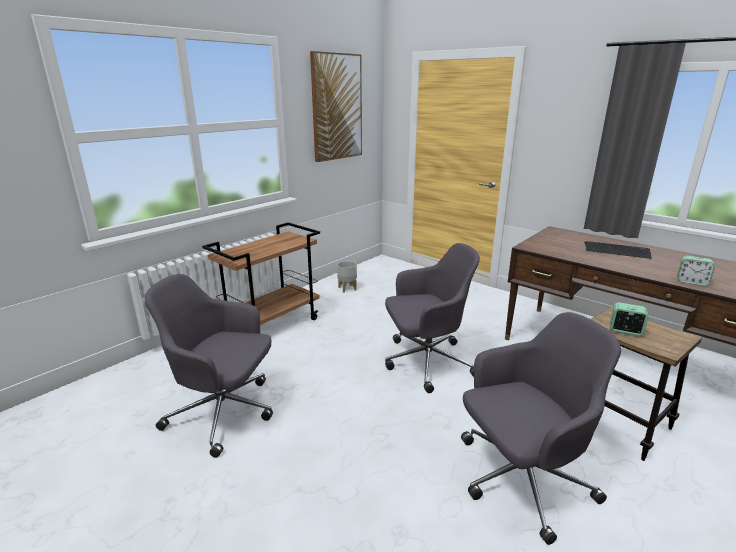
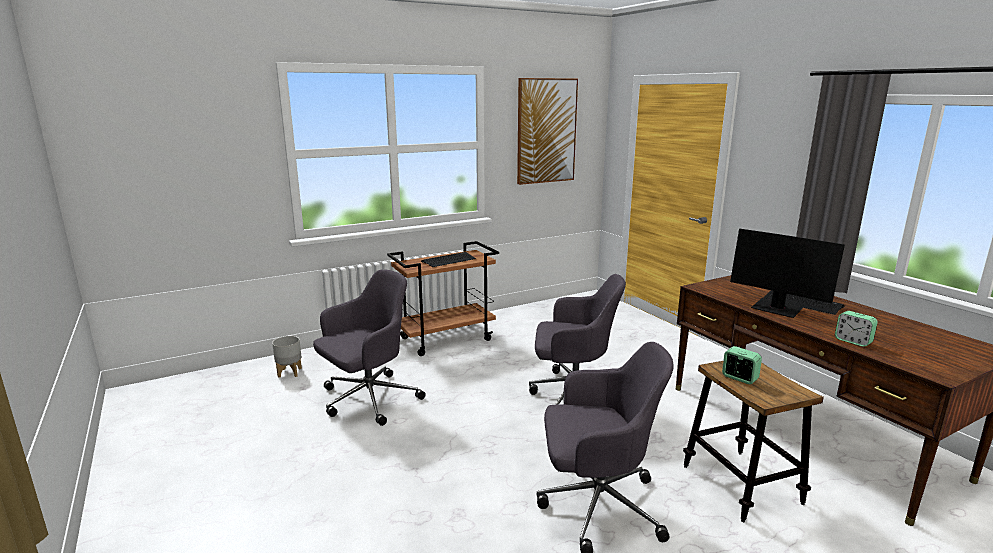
camera: 20 degrees right, 5 degrees down
(224, 412) = (368, 399): grey office chair -> grey office chair turned 105 degrees clockwise
(270, 246) = (449, 260): none -> keyboard
(347, 288) = (538, 317): grey planter -> grey planter (290, 372)
(606, 259) = (777, 309): none -> monitor

